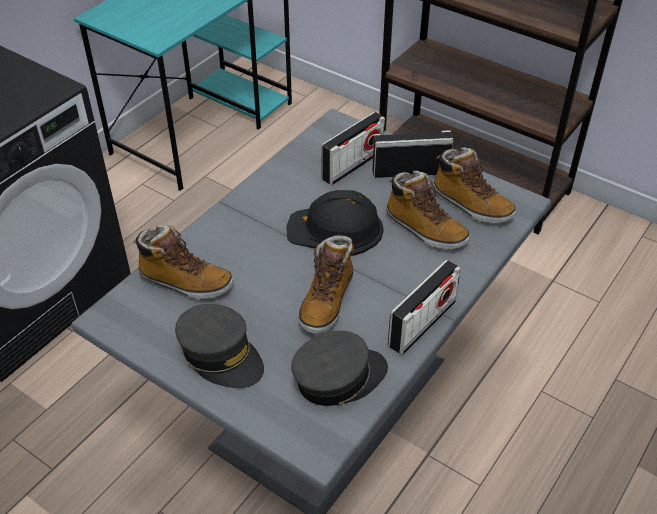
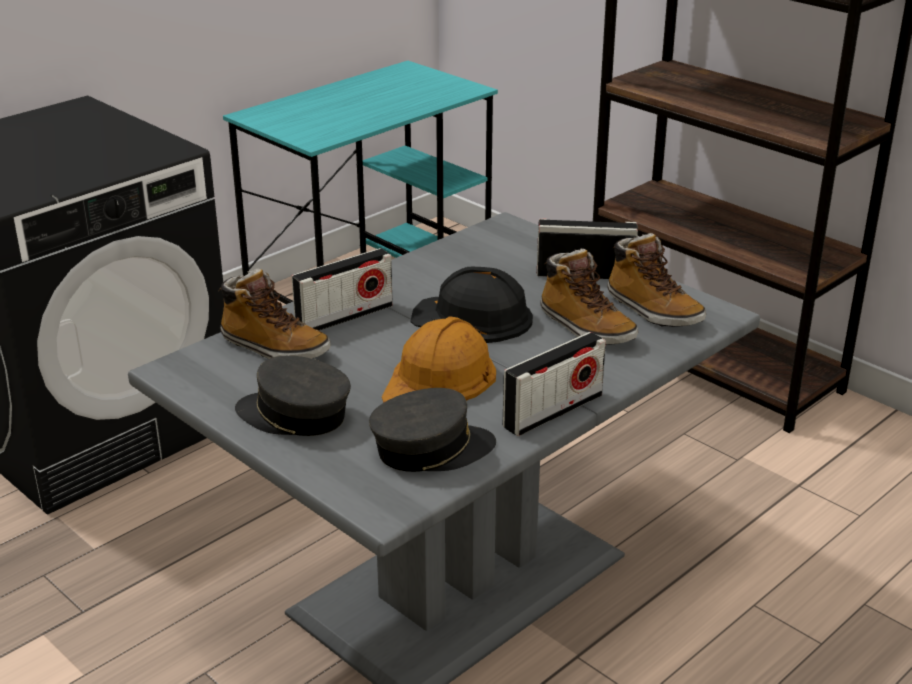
camera: 10 degrees right, 15 degrees down
(221, 355) = (294, 415): grey cap -> grey cap turned 150 degrees clockwise
(327, 301) = (440, 380): boot -> orange hard hat
(352, 165) = (513, 263): radio -> radio (344, 317)

